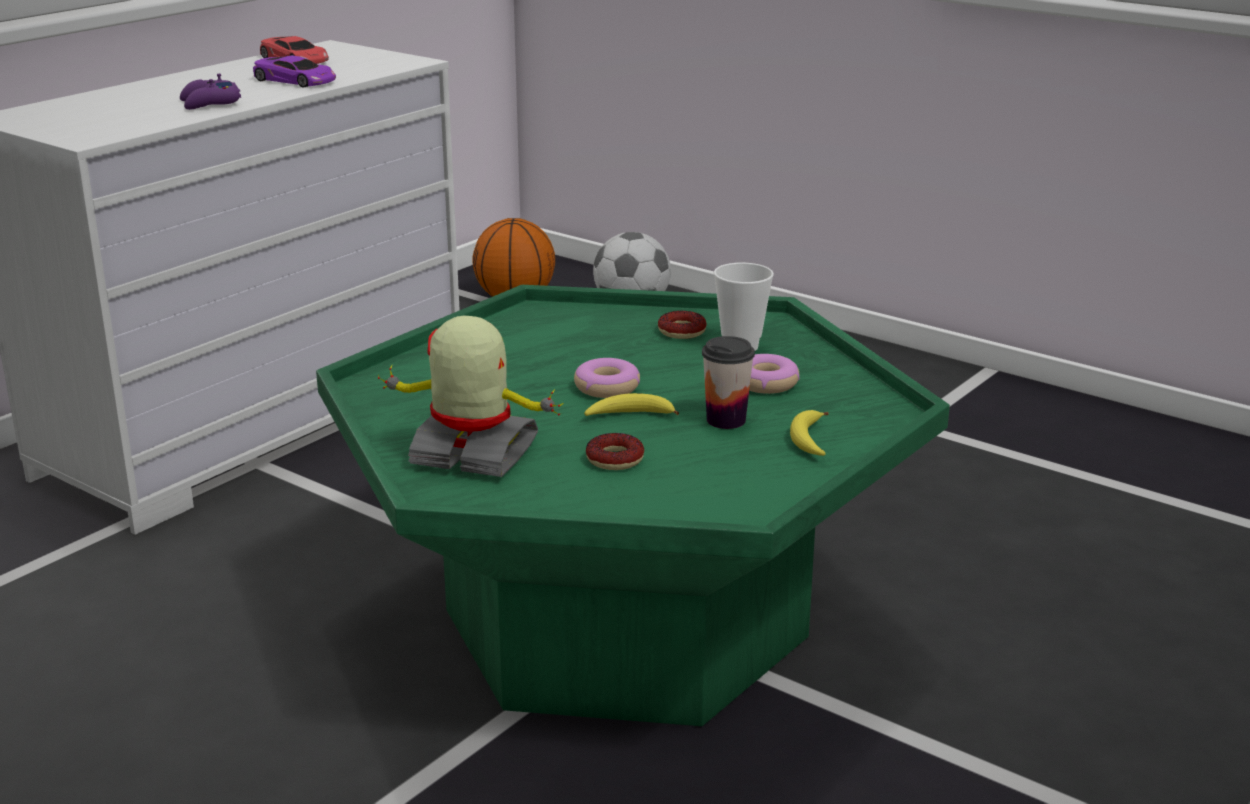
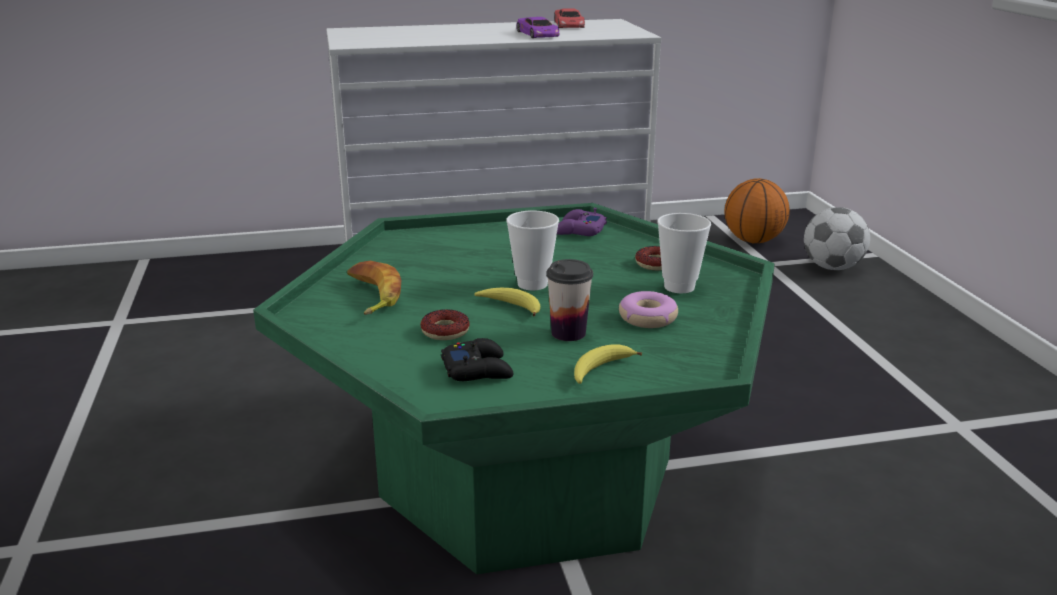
camera: 40 degrees right, 0 degrees up
(210, 103) = (459, 38): purple game controller -> purple game controller (579, 231)
(473, 453) = (371, 295): toy robot -> banana
(607, 387) = (532, 284): donut -> cup
(711, 480) = (478, 370): none -> black game controller

